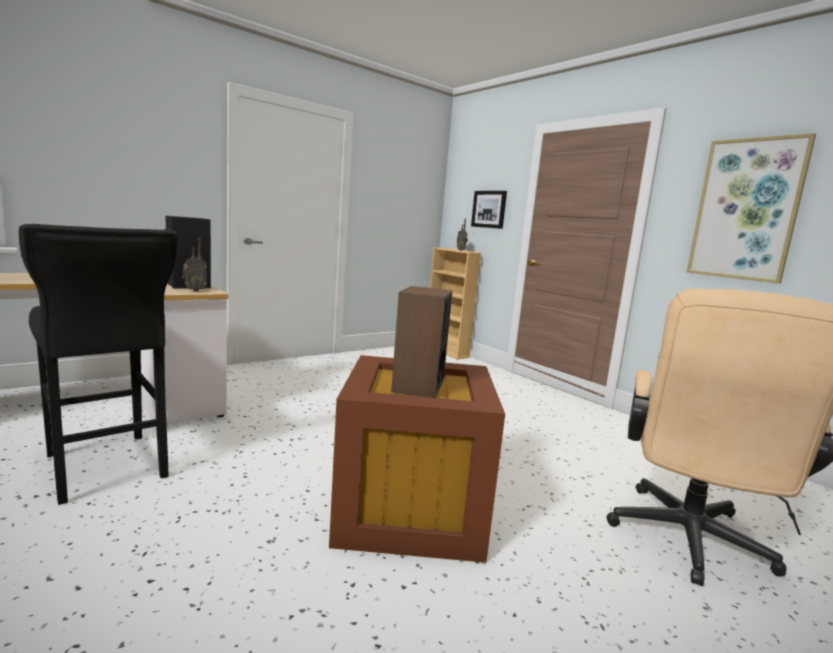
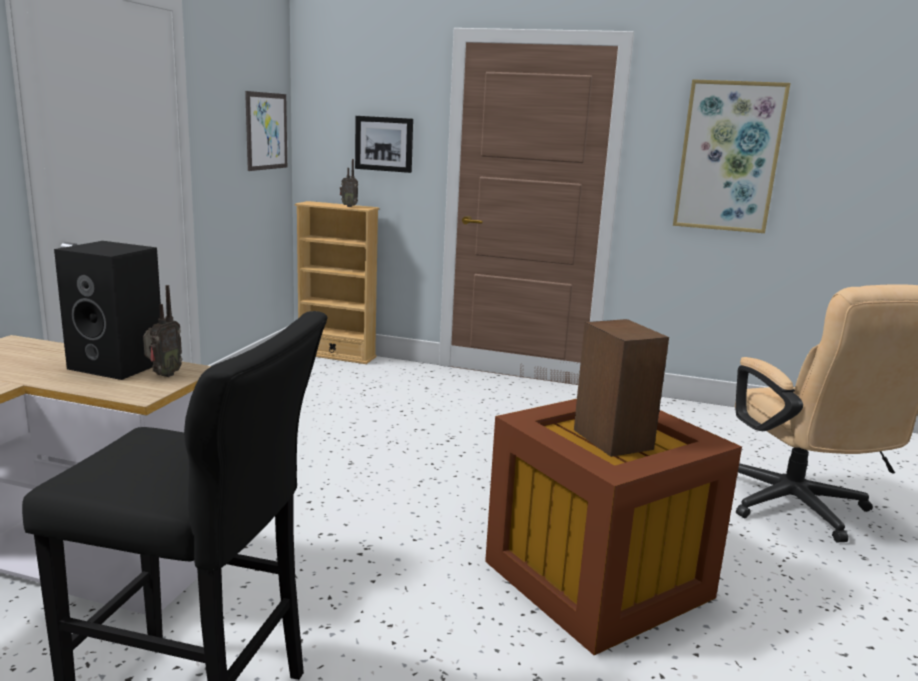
camera: 35 degrees left, 5 degrees up
(418, 200) = (266, 131): none -> picture

